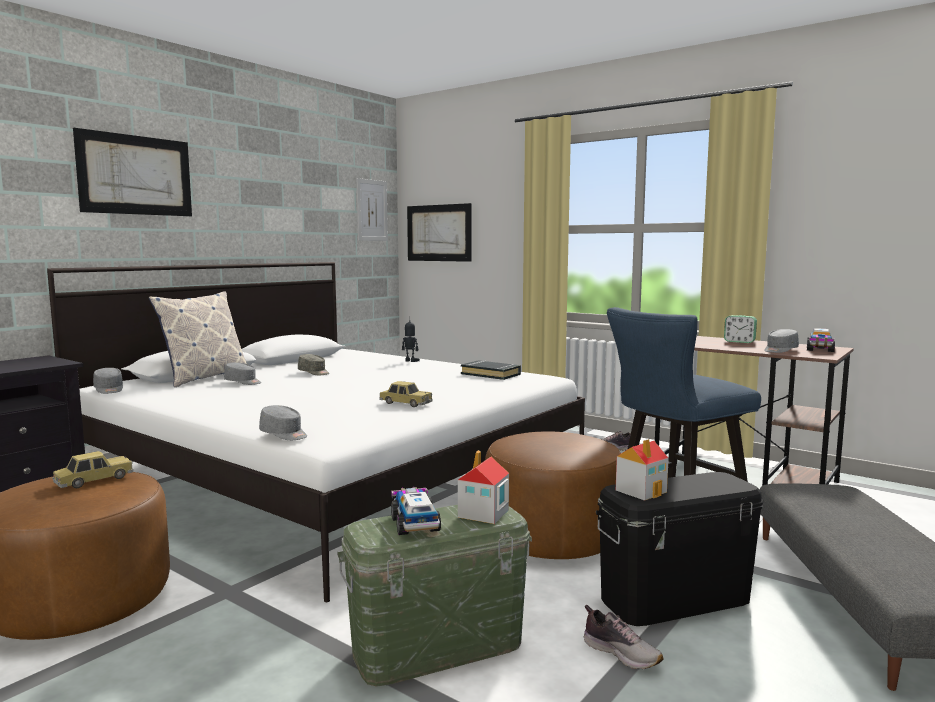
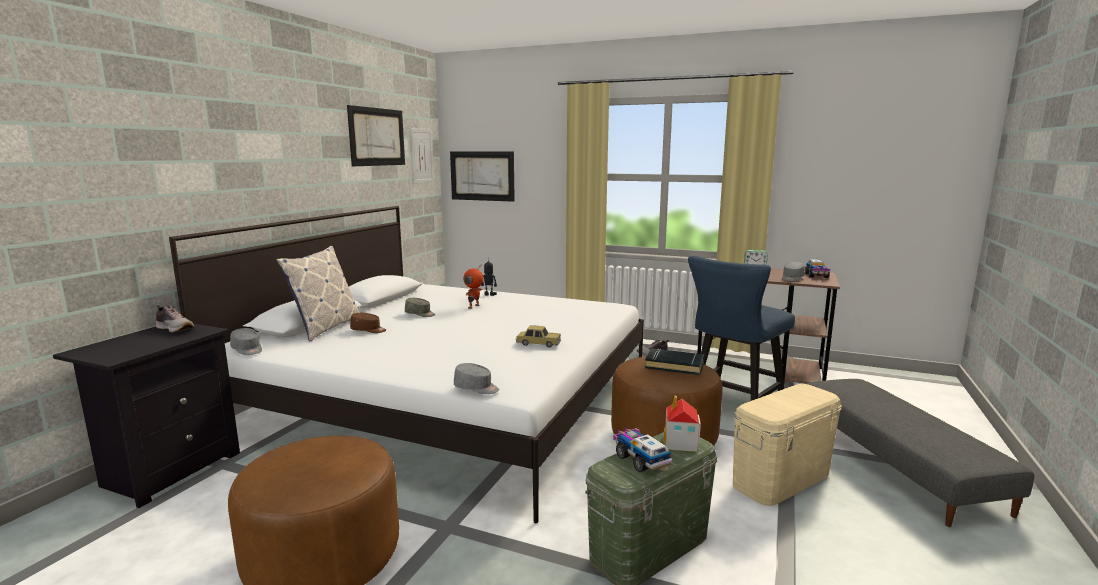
camera: 15 degrees left, 5 degrees up
(94, 480) = (327, 451): toy car -> none
(136, 175) = (236, 137): picture -> picture (377, 137)
(243, 382) = (368, 330): grey cap -> brown cap
(379, 369) = (474, 307): none -> toy robot
(491, 374) = (571, 306): black book -> black book (674, 365)
(621, 653) = (776, 529): shoe -> shoe (175, 329)
(641, 491) = (767, 407): toy house -> none
(675, 599) = (781, 479): black storage box -> beige storage box

